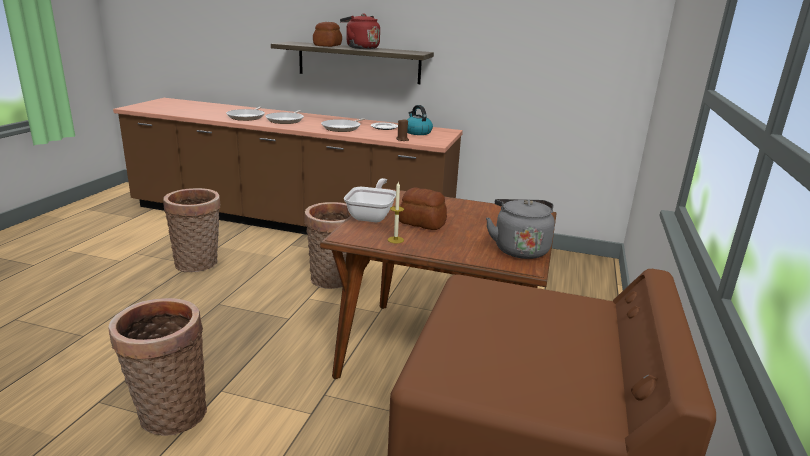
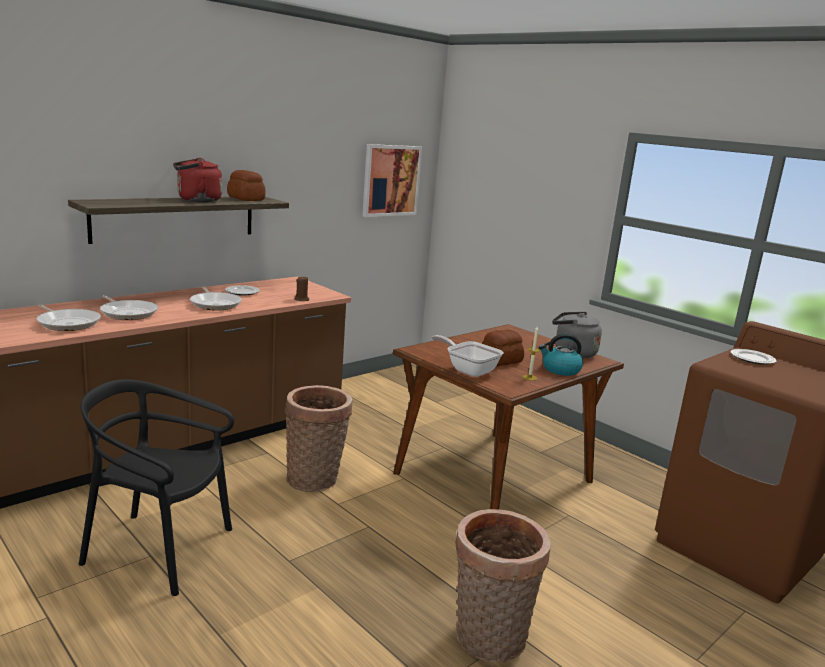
camera: 60 degrees left, 5 degrees down
(199, 264) = (158, 550): basket -> black chair
(328, 45) = (153, 201): bread -> bread (246, 199)
(417, 132) = (282, 289): kettle -> kettle (560, 370)
(558, 312) = (751, 359): none -> plate
(587, 49) = (391, 180): none -> picture

